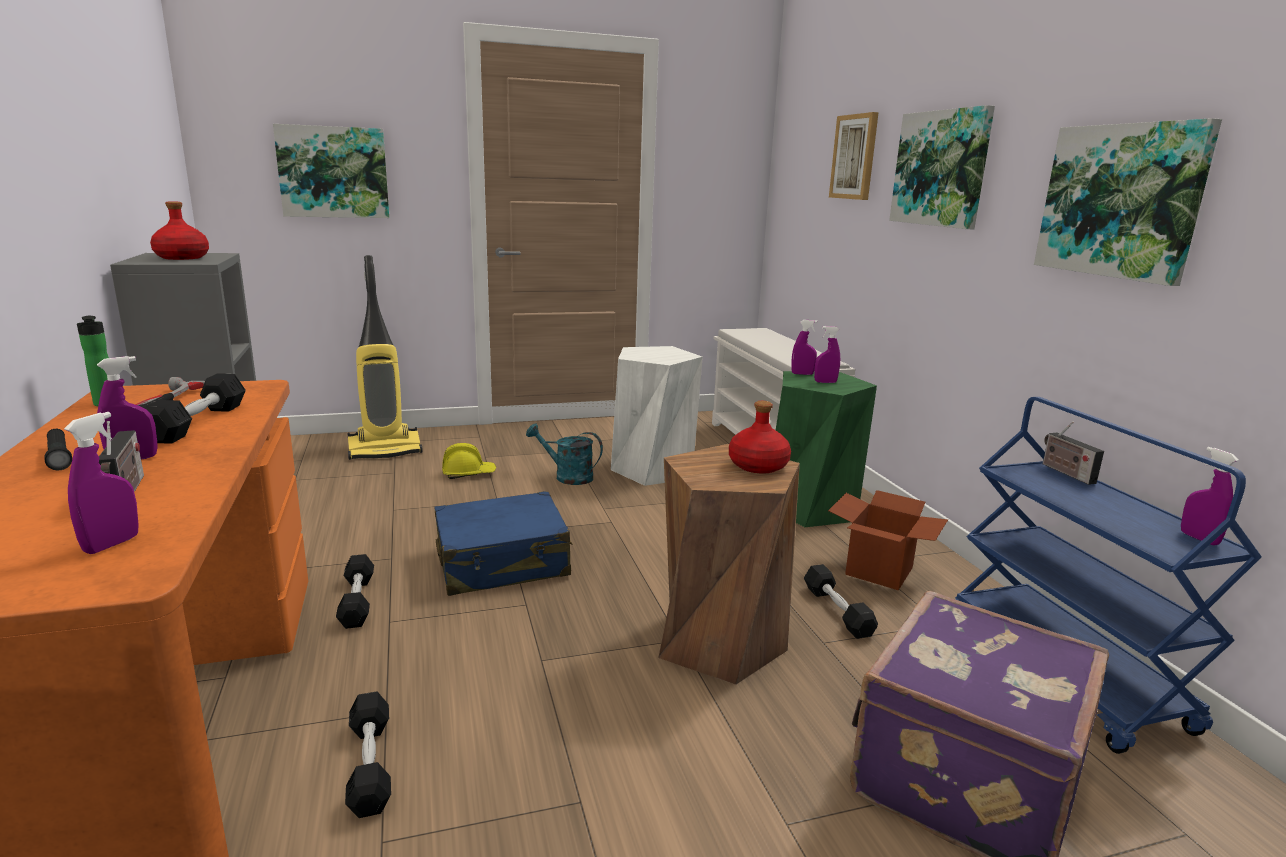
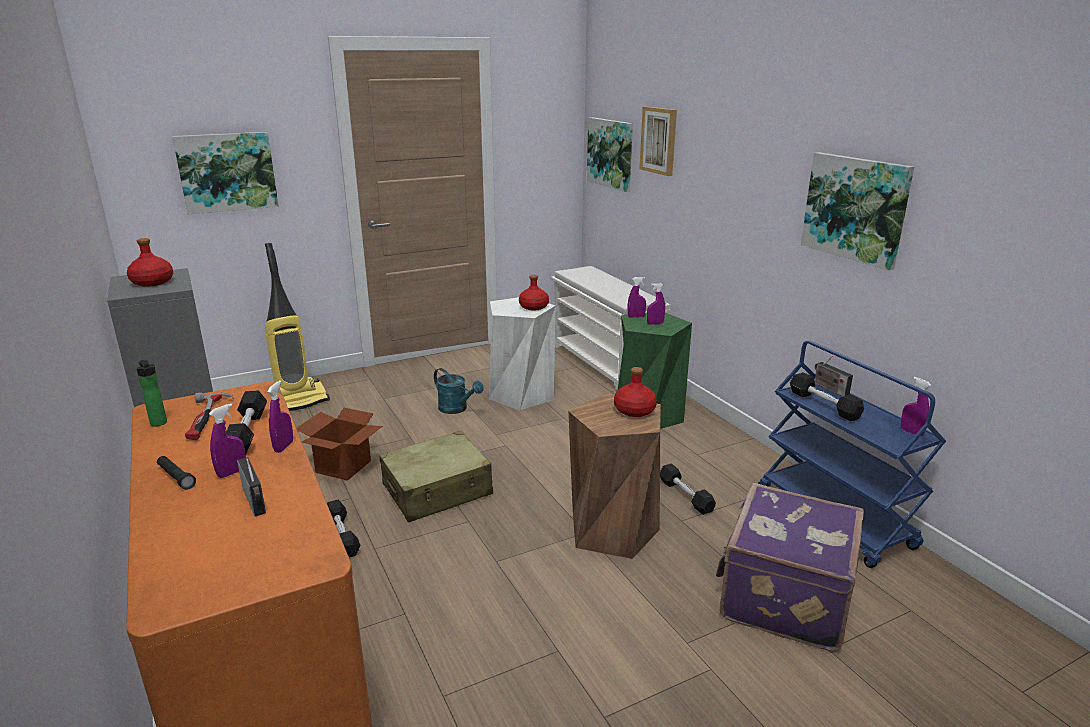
camera: 10 degrees left, 5 degrees up
(112, 544) = (284, 542): purple spray bottle -> purple spray bottle (283, 447)
(370, 765) = (411, 650): black dumbbell -> black dumbbell (824, 405)
(468, 473) = (377, 415): yellow hard hat -> none
(503, 563) = (437, 490): blue suitcase -> beige suitcase
(567, 476) = (457, 409): turquoise watering can -> turquoise watering can turned 150 degrees counterclockwise
(674, 355) = (533, 307): none -> red bottle
(879, 571) = (706, 461): cardboard box -> cardboard box (343, 466)
(941, 168) = (729, 163): picture -> picture (611, 153)

